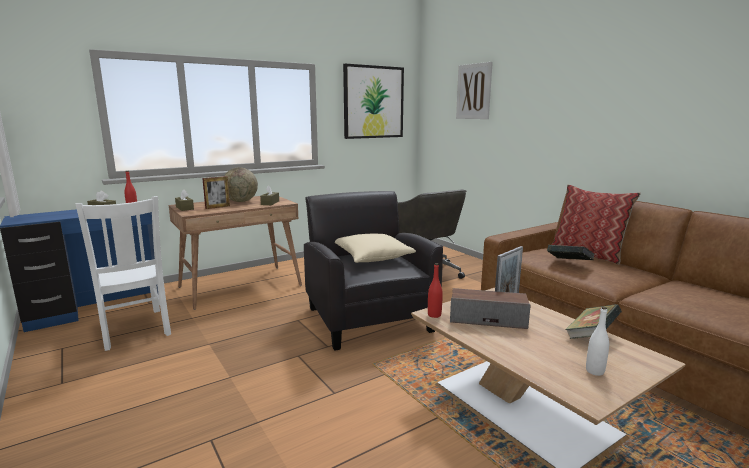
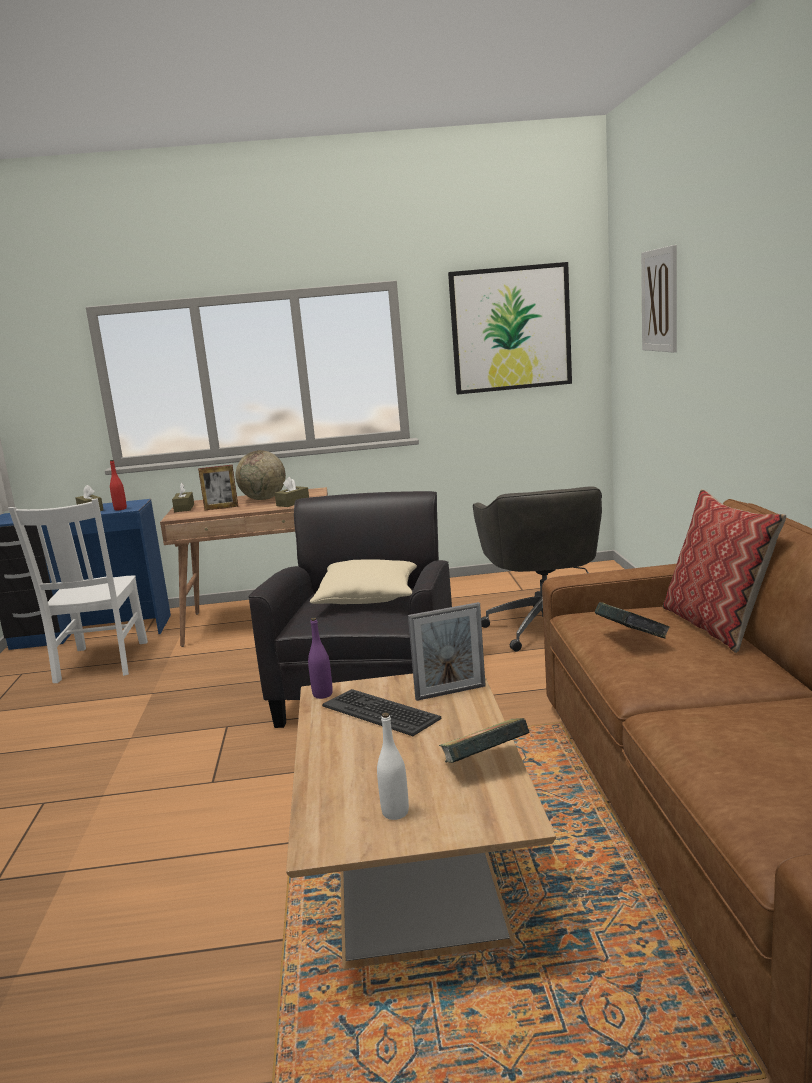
camera: 30 degrees right, 0 degrees up
(434, 315) = (322, 694): red bottle -> purple bottle
(487, 319) = (381, 712): speaker -> keyboard

